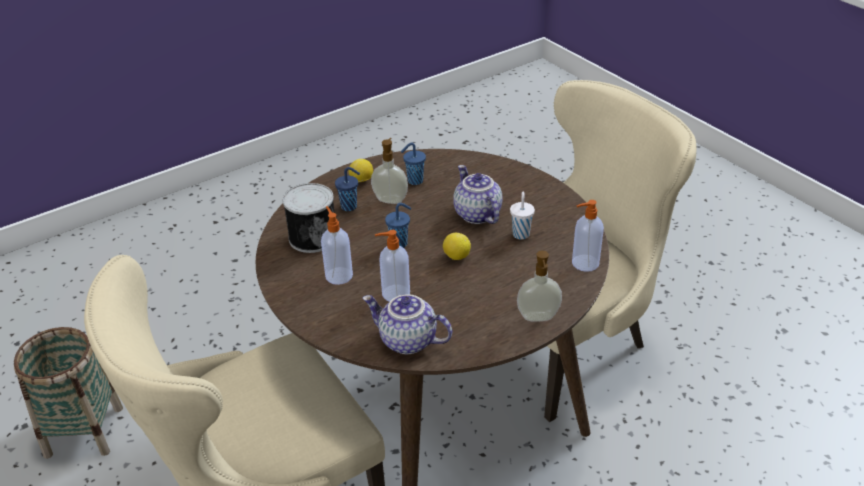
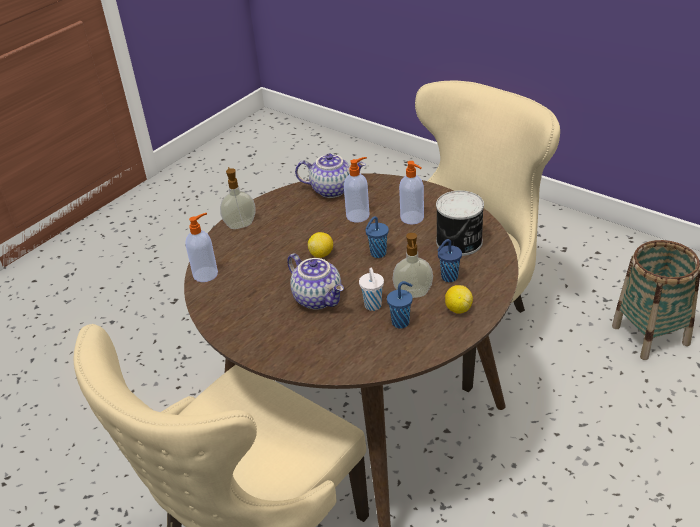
camera: 165 degrees right, 0 degrees up
(521, 234) = (269, 288): white cup -> white cup (373, 306)

